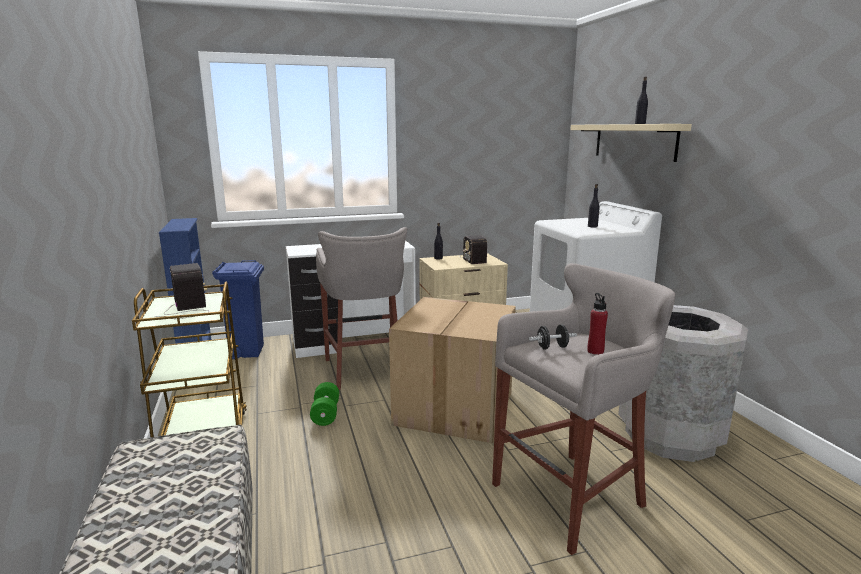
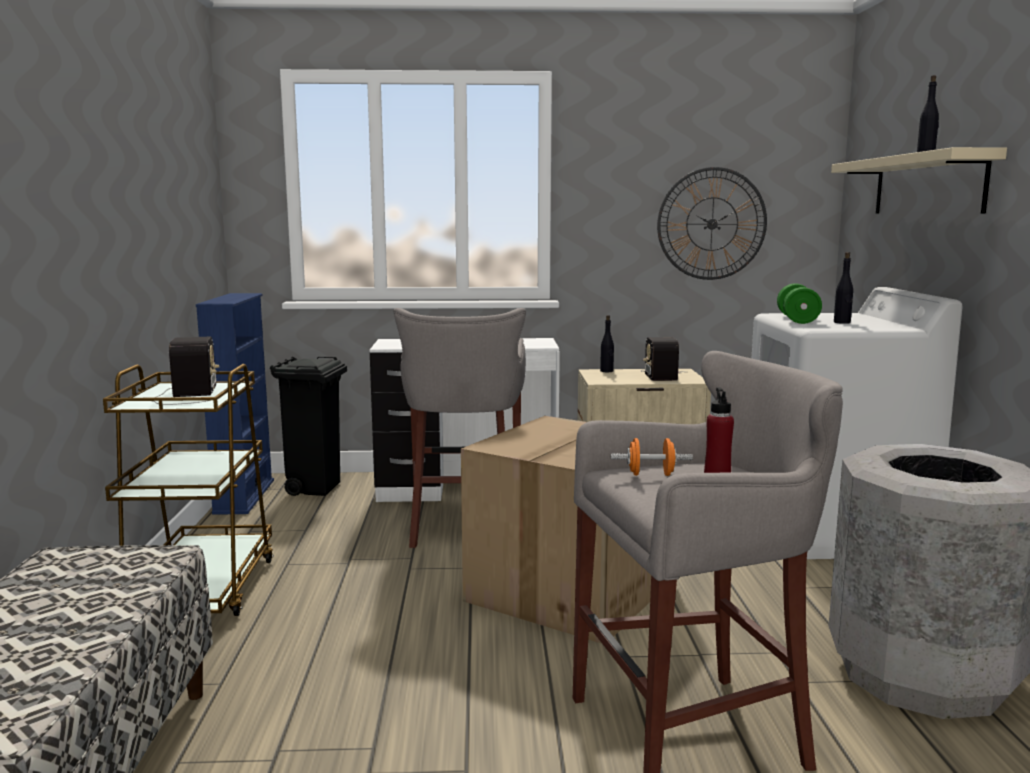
camera: 15 degrees right, 5 degrees down
(247, 352) = (315, 488): blue trash can -> black trash can
(325, 414) = (378, 576): green dumbbell -> green dumbbell (797, 320)
(495, 160) = (712, 224): none -> wall clock
(552, 347) = (651, 474): black dumbbell -> orange dumbbell

